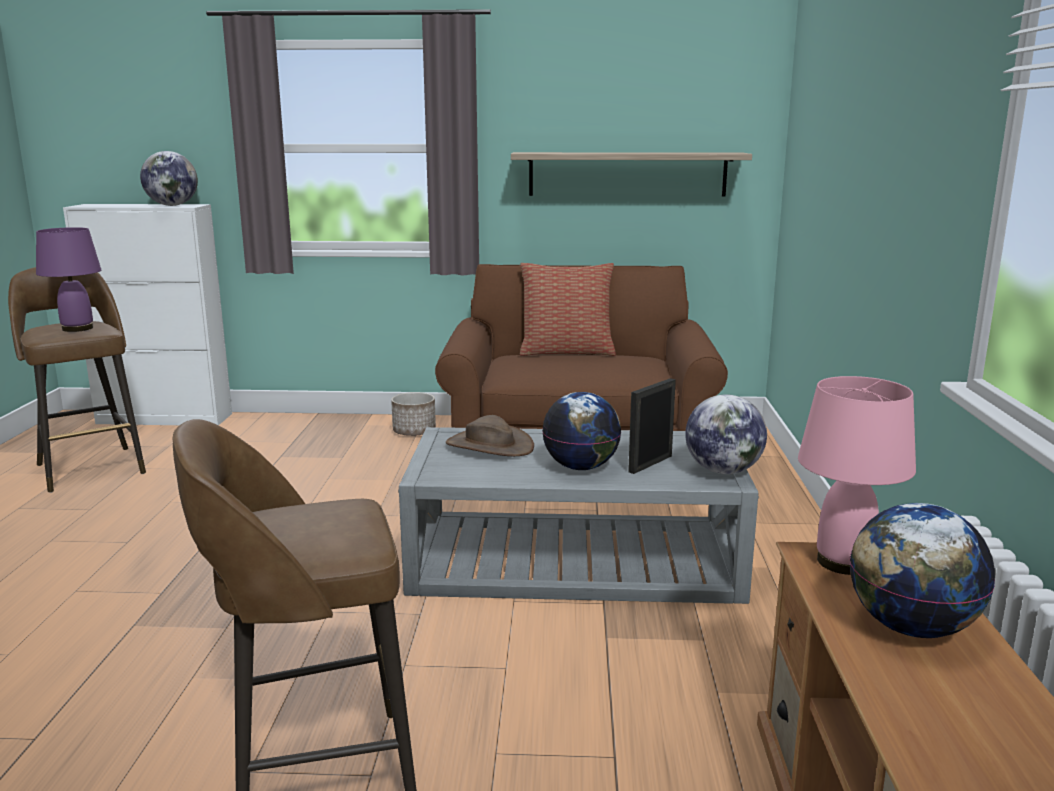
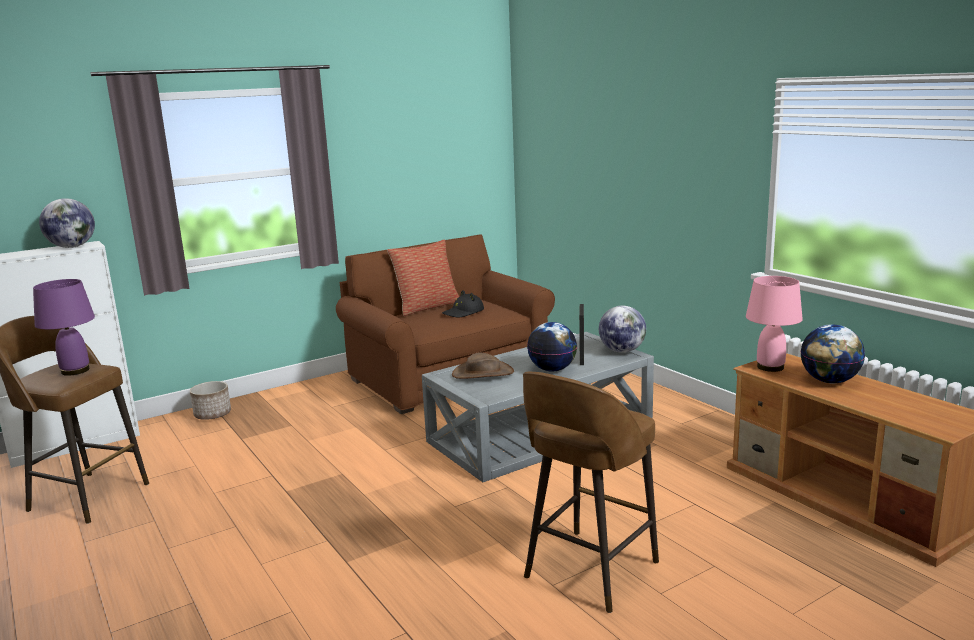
camera: 35 degrees left, 0 degrees up
(414, 431) = (313, 394): planter -> planter (213, 414)
(592, 367) = (463, 312): none -> black hat
(627, 174) = (424, 175): shelf -> none

